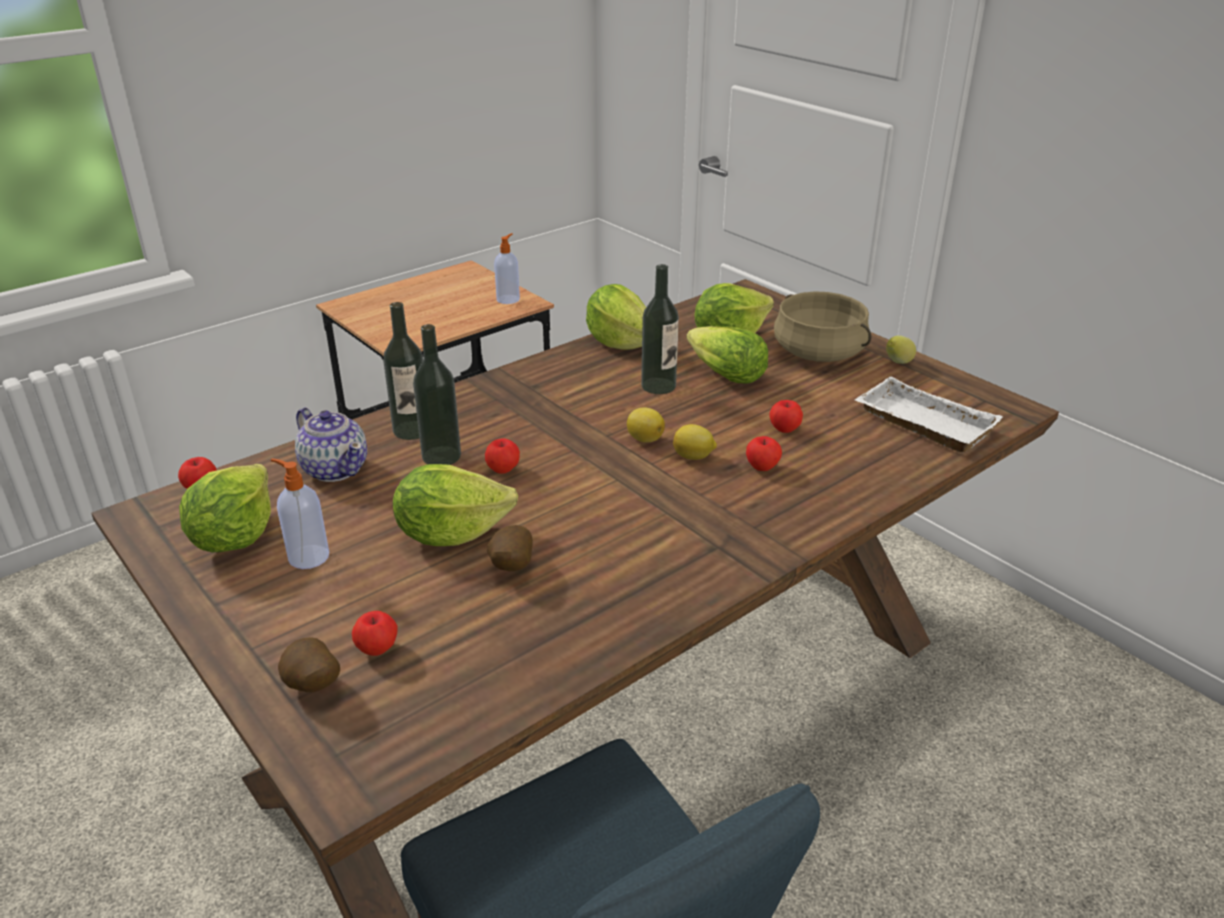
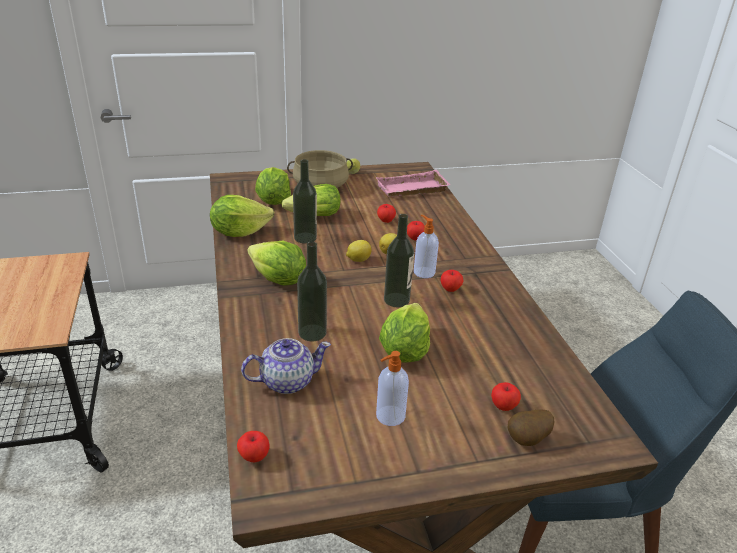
camera: 65 degrees left, 0 degrees up
(235, 536) = (339, 448): lettuce -> lettuce (278, 280)
(412, 430) = (266, 336): bottle -> bottle (396, 300)
(503, 470) = (349, 314): apple -> apple (450, 289)
(508, 299) = (52, 266): soap dispenser -> soap dispenser (423, 272)
(510, 568) = (453, 339): potato -> none
(920, 424) = (411, 190): white tray -> pink tray

